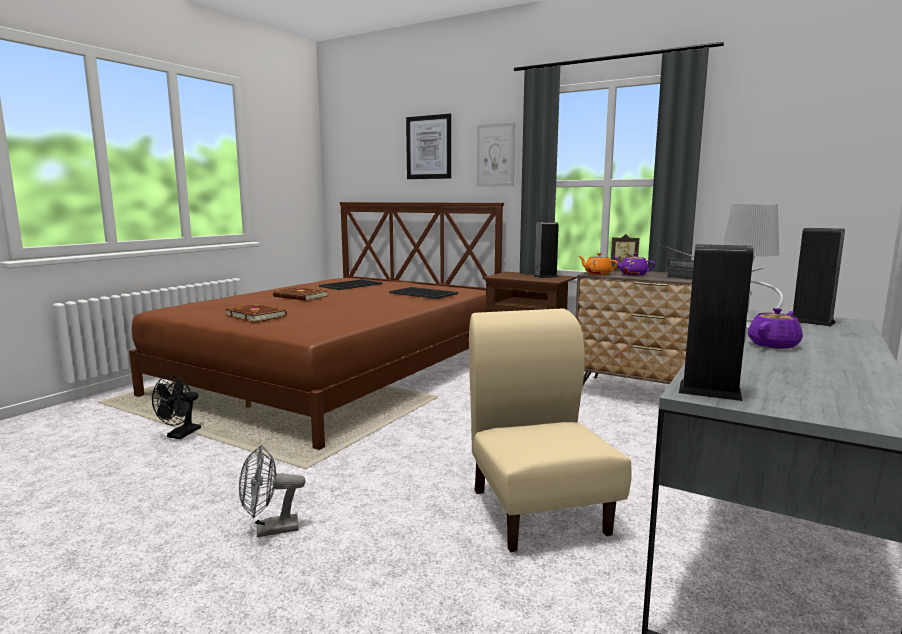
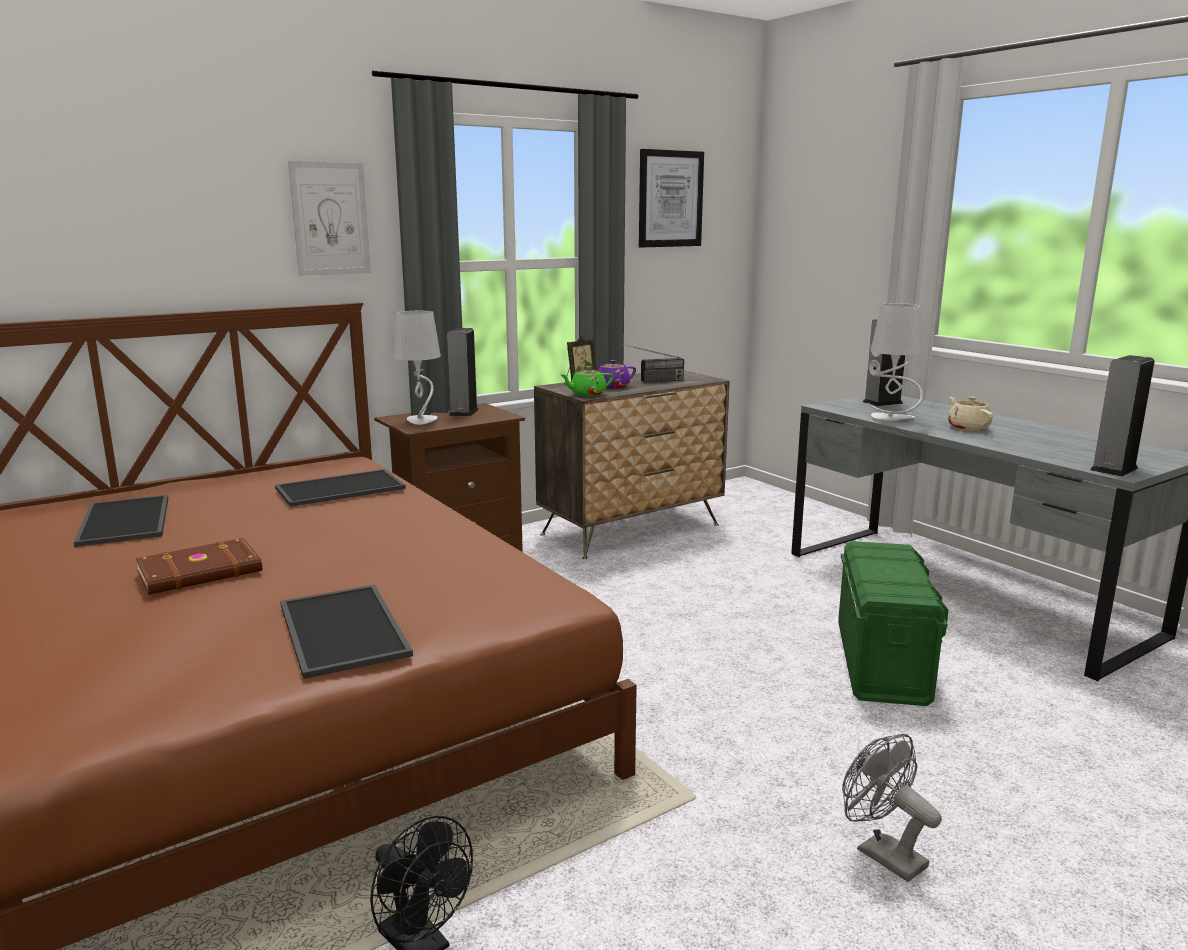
camera: 65 degrees left, 5 degrees up
(256, 316) = (339, 629): brown book -> tray
(270, 530) = (882, 853): grey fan -> grey fan turned 135 degrees clockwise
(429, 147) = (175, 197): picture -> picture (670, 199)
(511, 275) = (422, 421): none -> grey table lamp
(539, 510) = (881, 663): beige chair -> green storage box
(597, 274) = (587, 394): orange teapot -> green teapot
(774, 345) = (967, 428): purple teapot -> beige teapot

